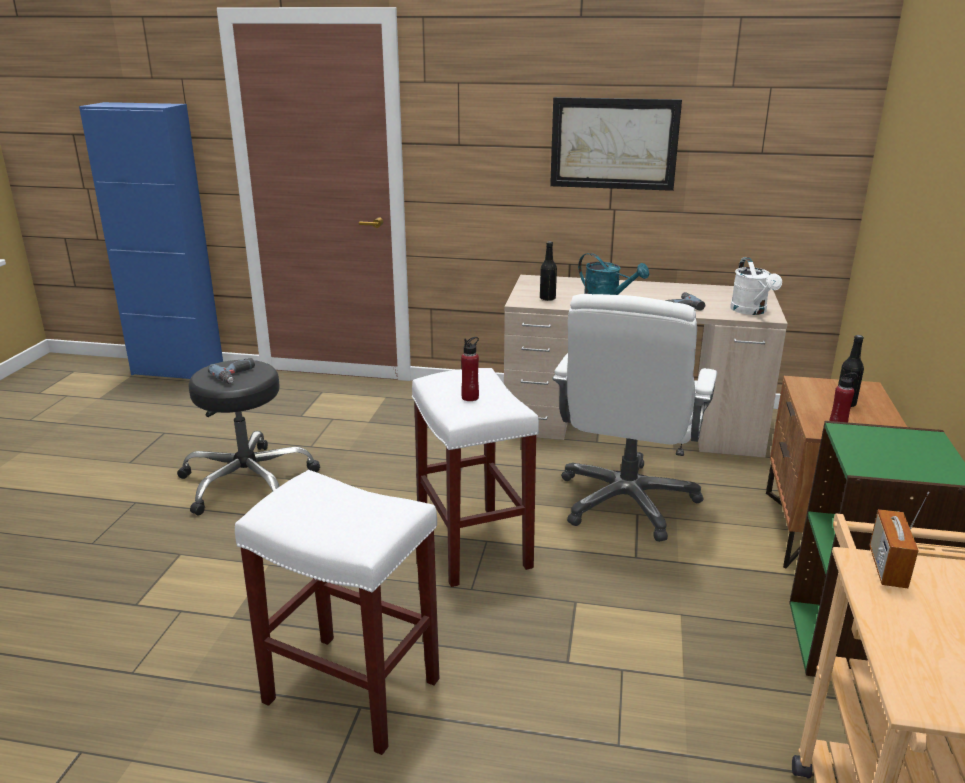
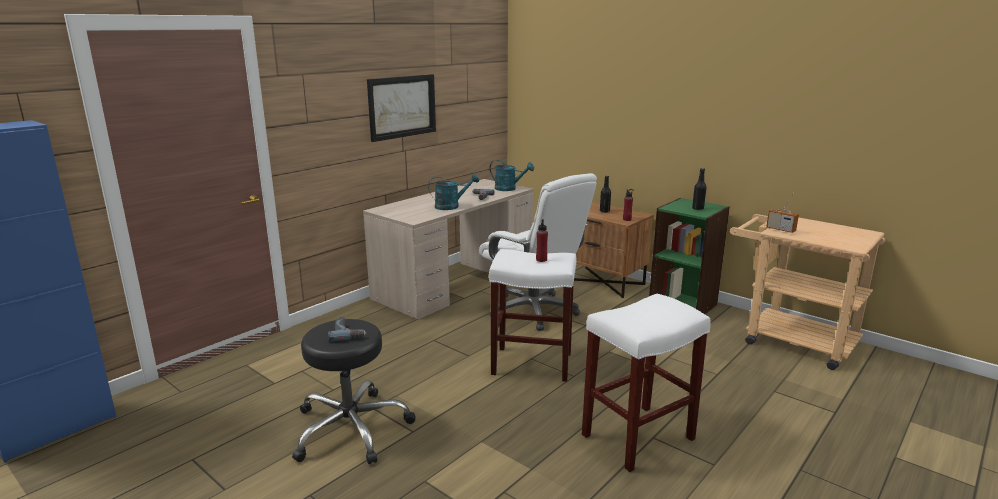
camera: 60 degrees left, 5 degrees down
(547, 298) = (420, 214): black bottle -> black bottle (698, 209)
(751, 311) = (509, 189): white watering can -> turquoise watering can

